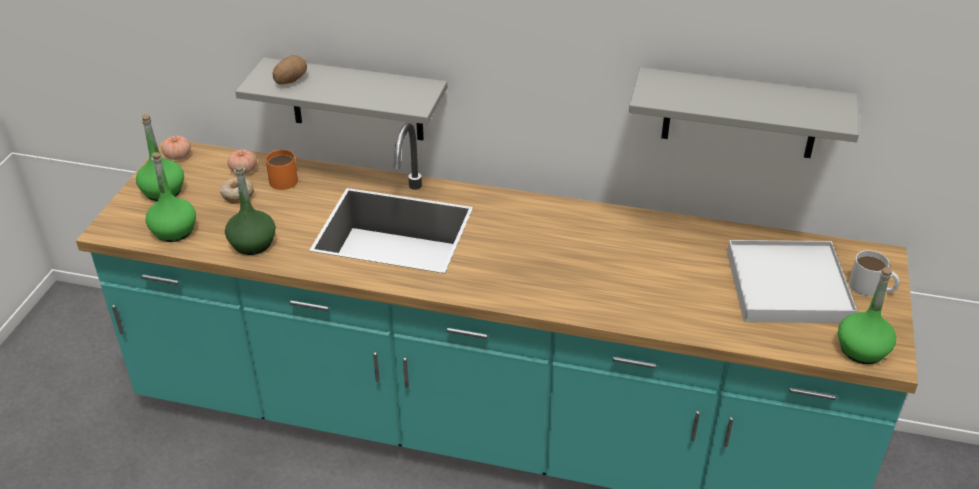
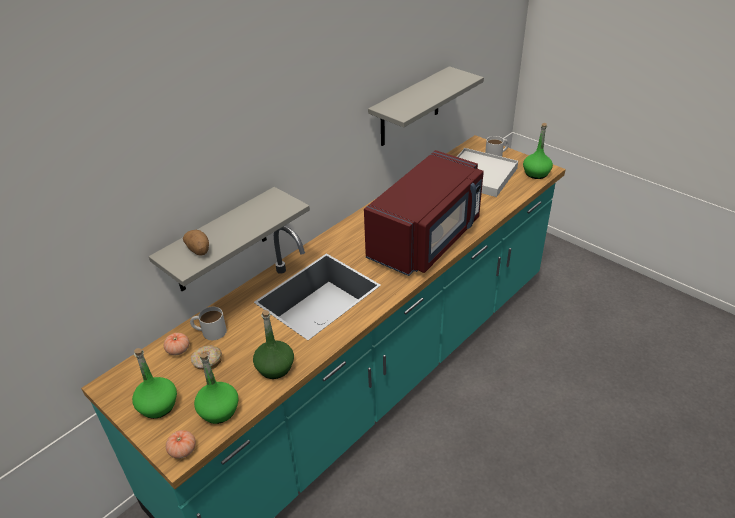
camera: 60 degrees left, 0 degrees up
(178, 156) = (117, 385): tomato -> tomato (182, 450)
(282, 178) = (209, 331): orange mug -> white mug
(573, 282) = (426, 239): none -> red microwave

